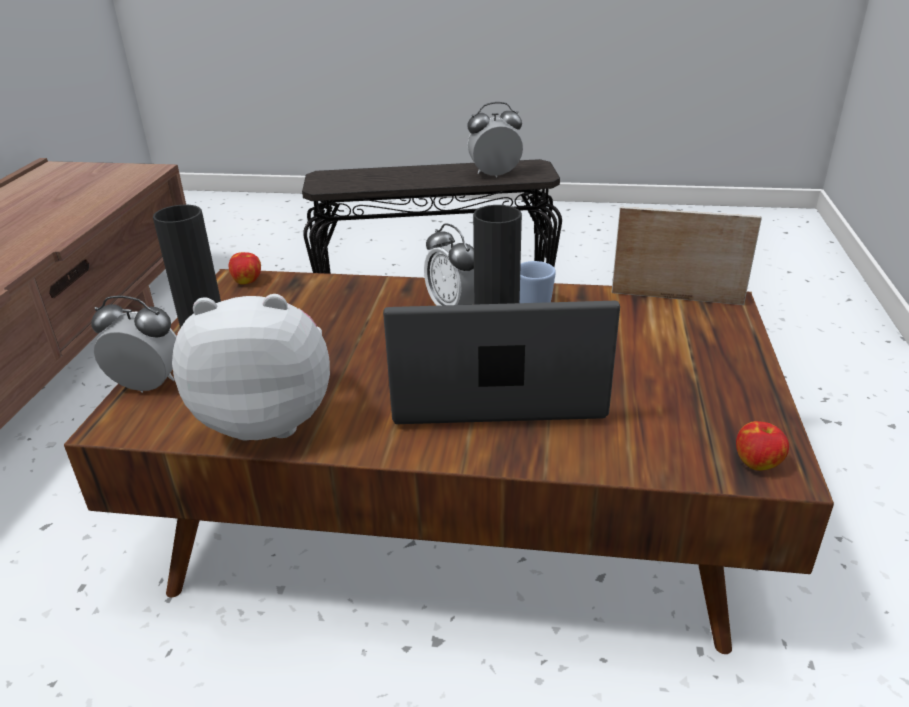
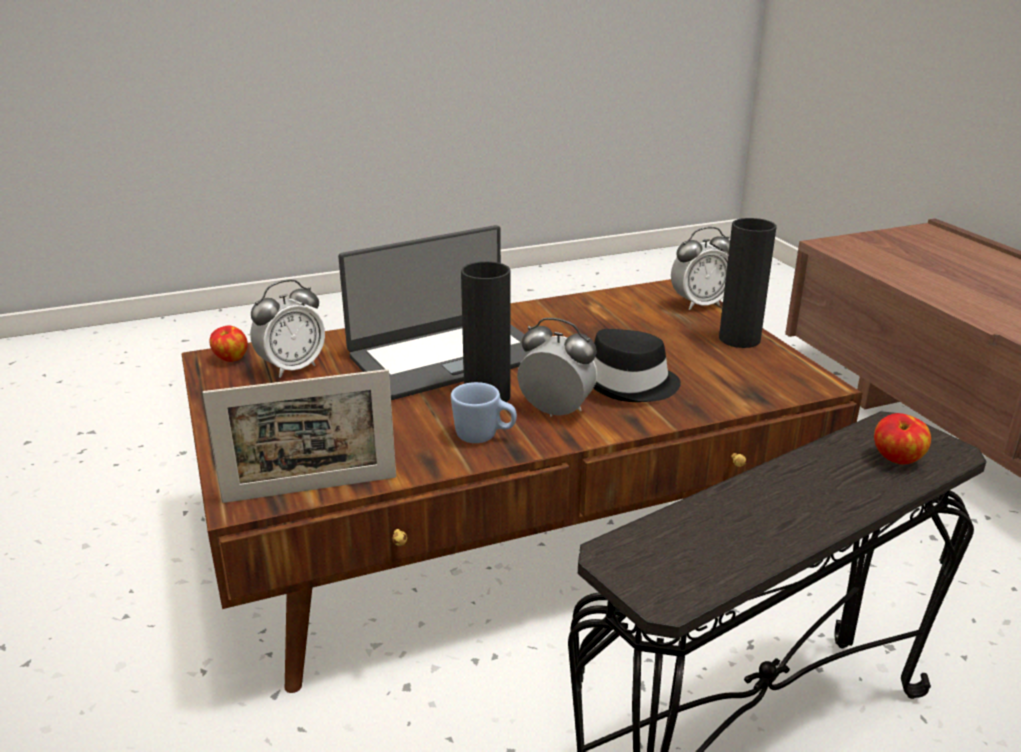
camera: 150 degrees right, 5 degrees down
(247, 281) = (802, 385): apple -> apple (897, 460)
(268, 419) = (587, 308): plush toy -> none
(367, 315) = (629, 384): none -> black hat
(494, 175) = (697, 532): alarm clock -> alarm clock (292, 368)

